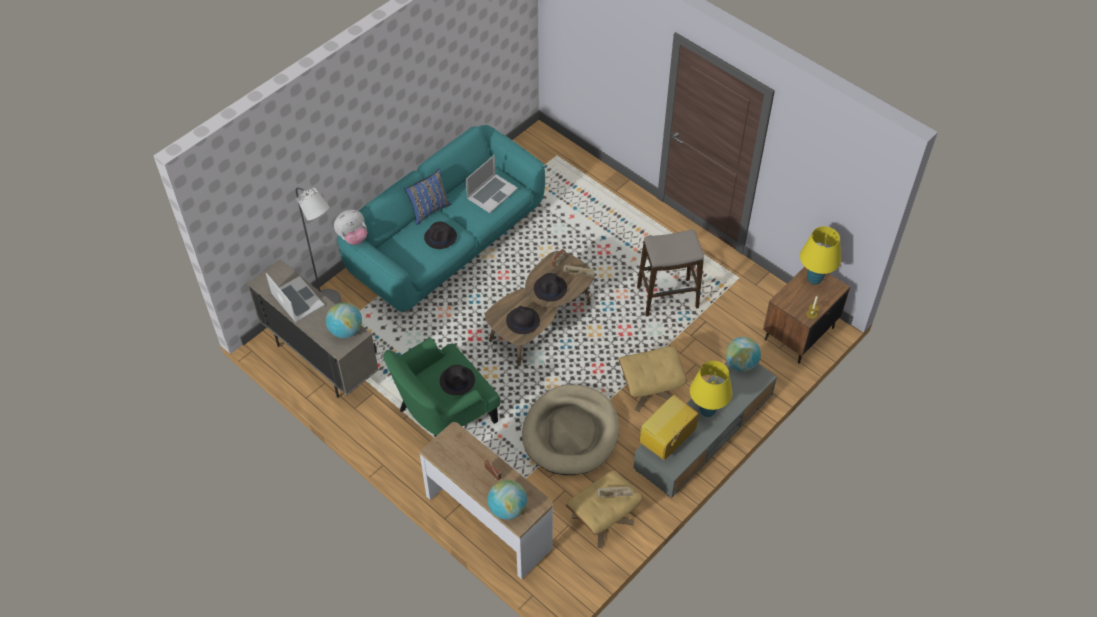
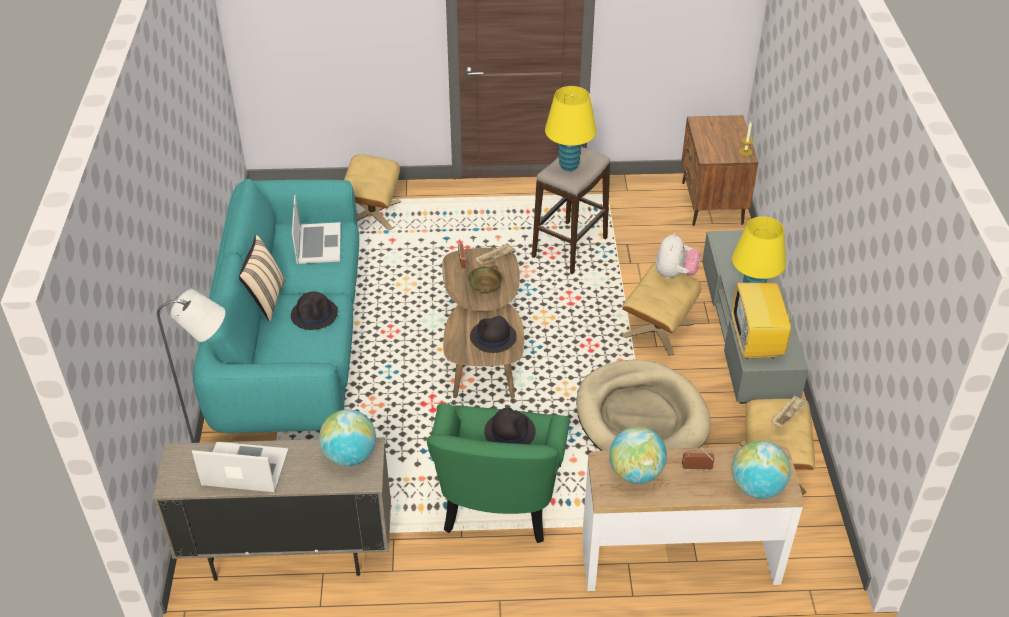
camera: 45 degrees left, 10 degrees down
(353, 237) = (225, 368): plush toy -> plush toy (675, 274)
(429, 210) = (266, 300): blue pillow -> beige pillow
(550, 288) = (485, 289): black hat -> beige bowl
(582, 189) = (371, 213): none -> beige ottoman
(741, 364) = (724, 240): globe -> globe (635, 473)
(814, 279) = (709, 126): yellow table lamp -> yellow table lamp (568, 165)

